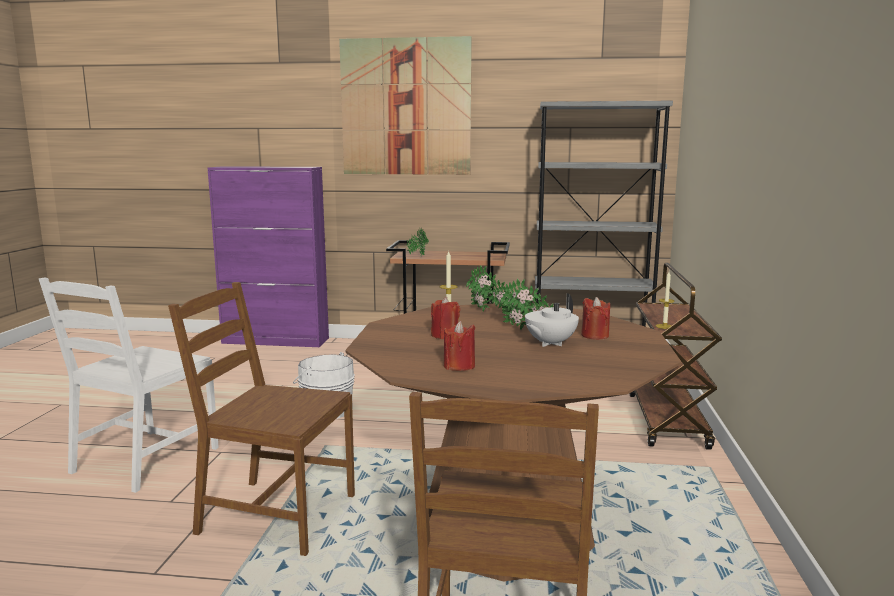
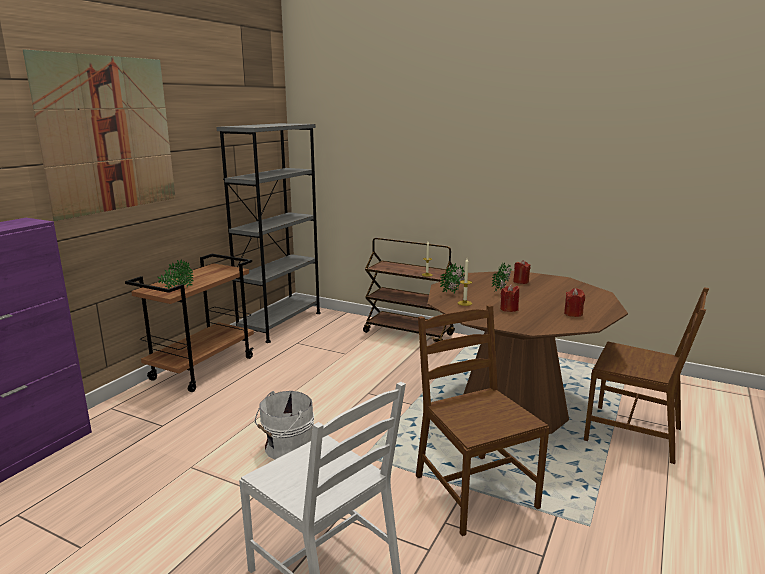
camera: 70 degrees left, 5 degrees up
(275, 515) = (473, 491): brown chair -> brown chair turned 120 degrees clockwise
(549, 343) = (533, 291): white teapot -> none

